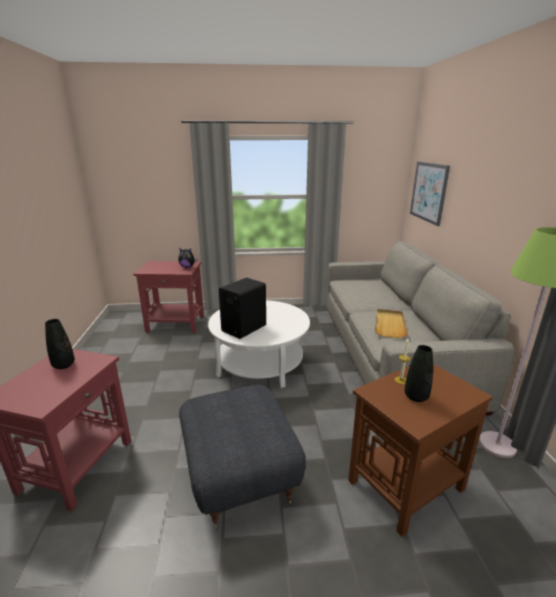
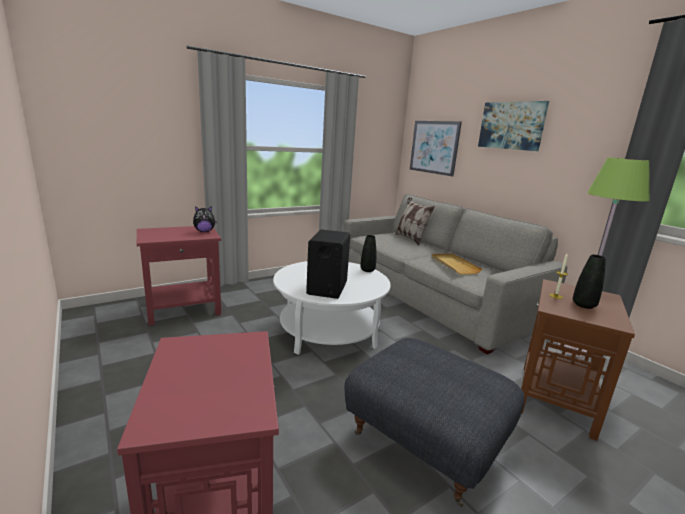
camera: 30 degrees left, 5 degrees down
(63, 365) = (203, 357): black vase -> black vase (367, 270)
(385, 289) = (410, 239): none -> pillow
(487, 174) = (511, 125): none -> picture

